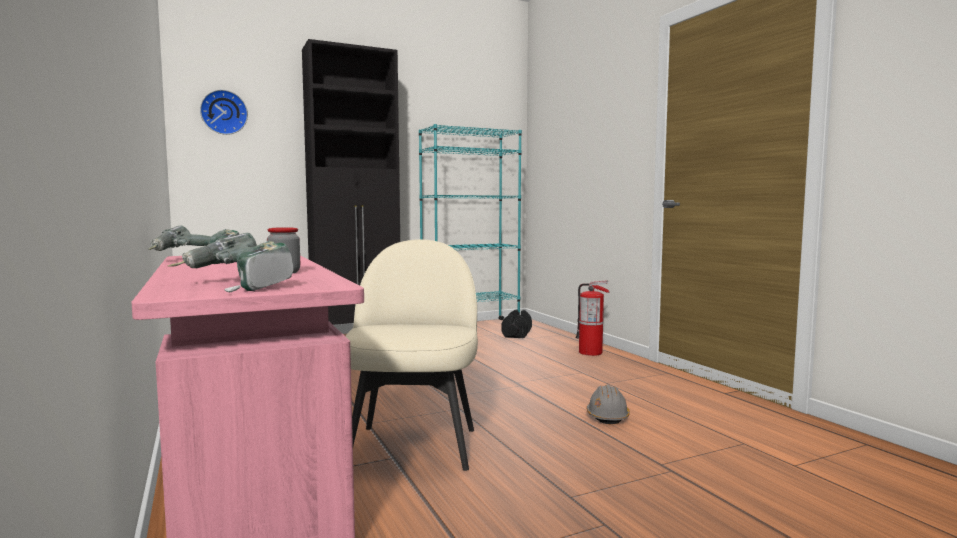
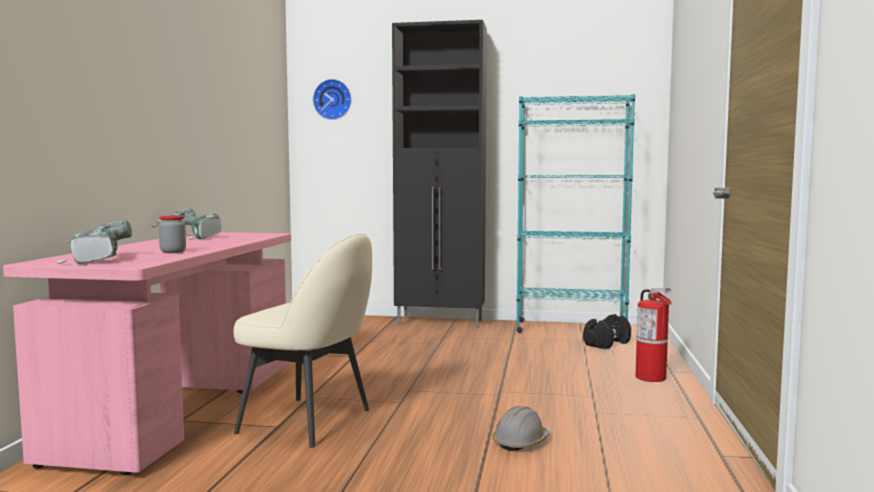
camera: 35 degrees right, 0 degrees up
(414, 445) = (308, 422): beige chair -> beige chair turned 75 degrees clockwise

